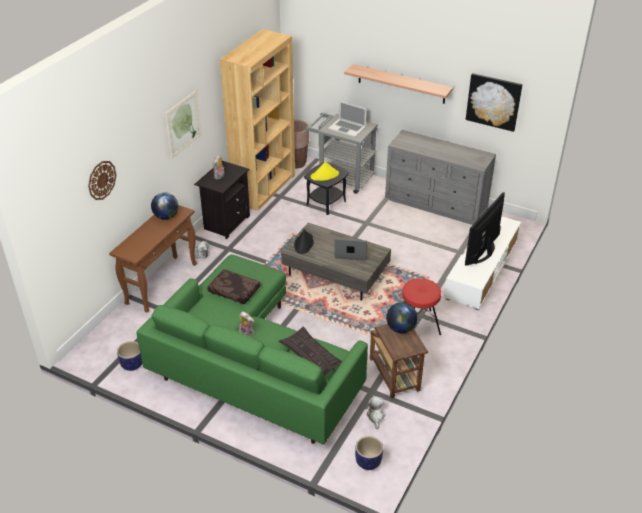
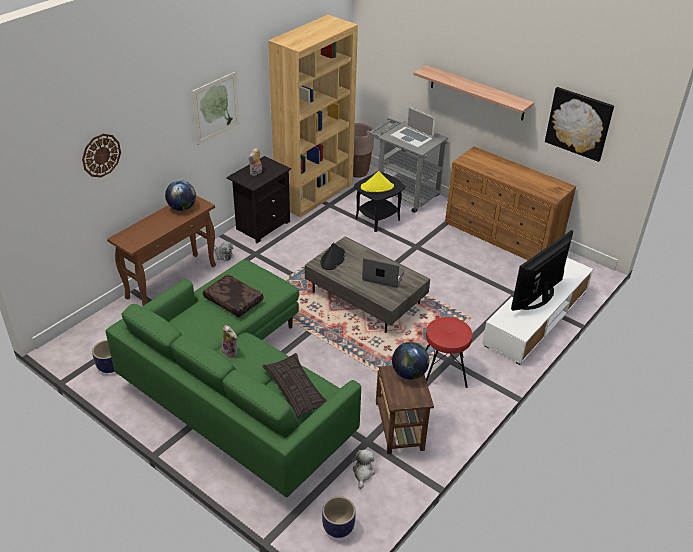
camera: 10 degrees right, 0 degrees up
(436, 204) = (502, 236): grey dresser -> brown dresser

